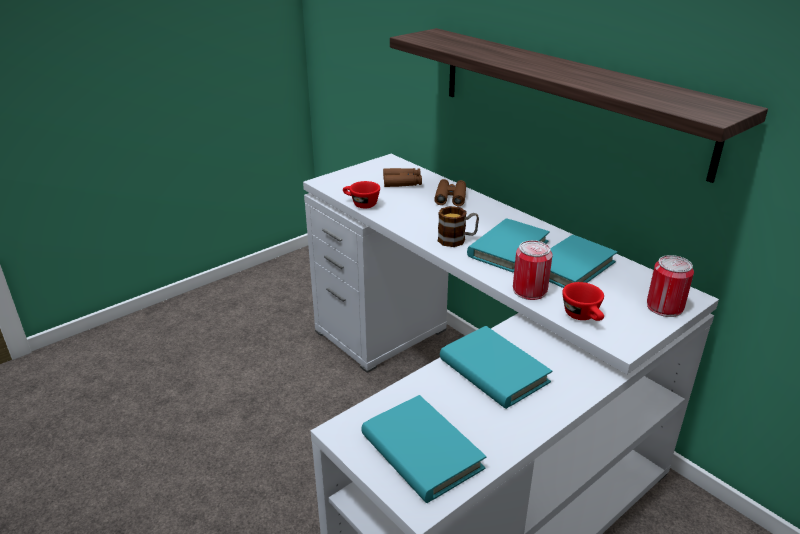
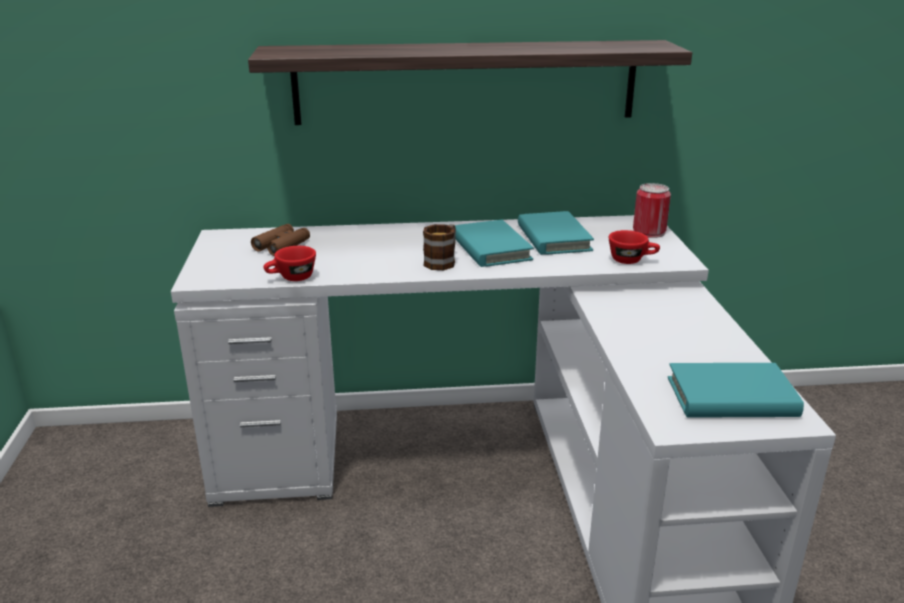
camera: 55 degrees left, 5 degrees down
(450, 197) = (356, 237): brown binoculars -> none
(493, 371) = (646, 328): turquoise book -> none
(529, 290) = (569, 264): can -> none

